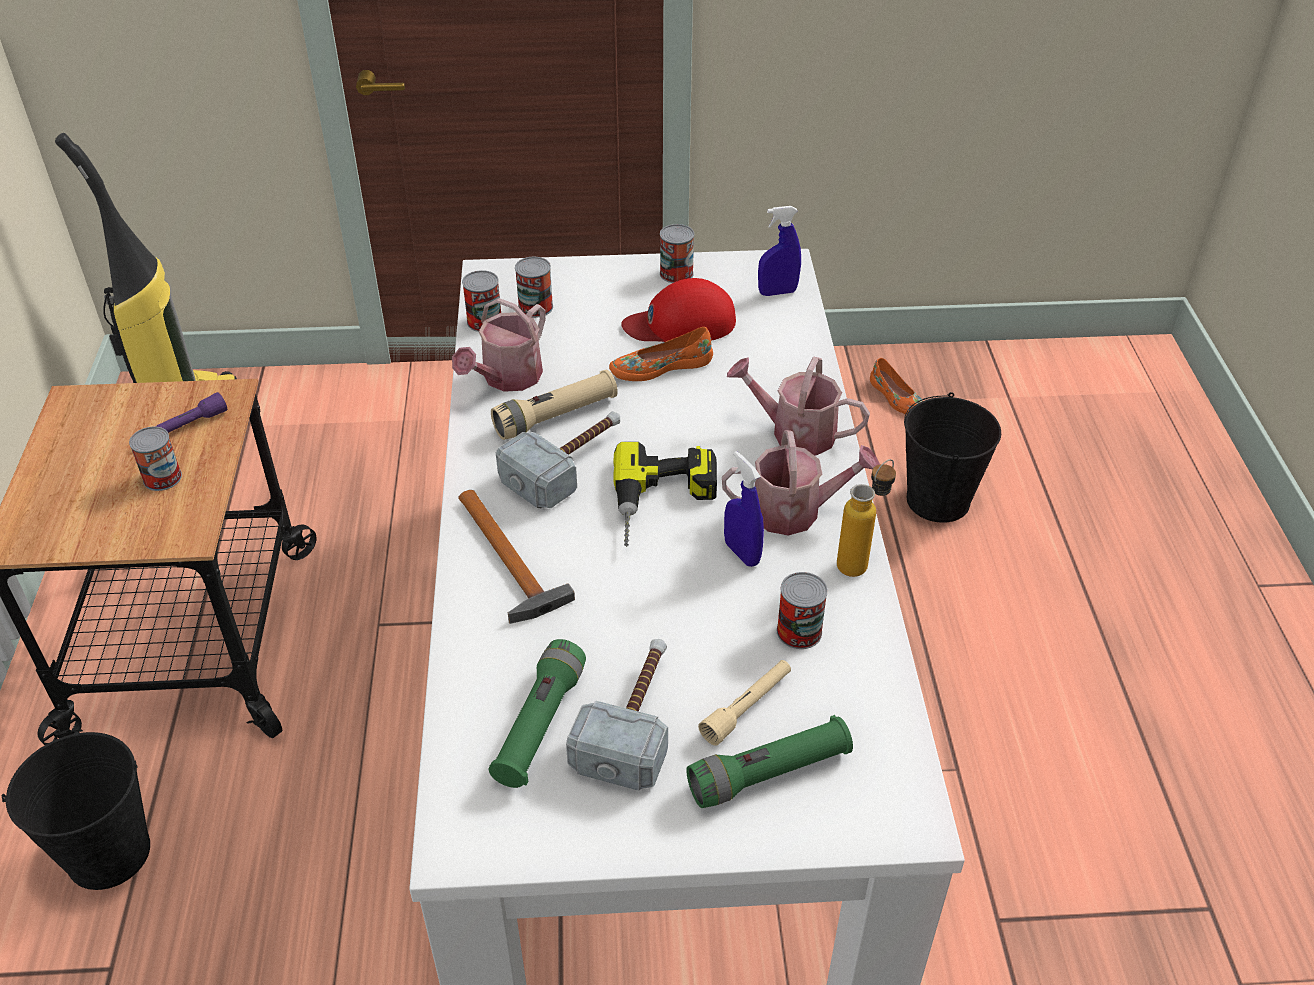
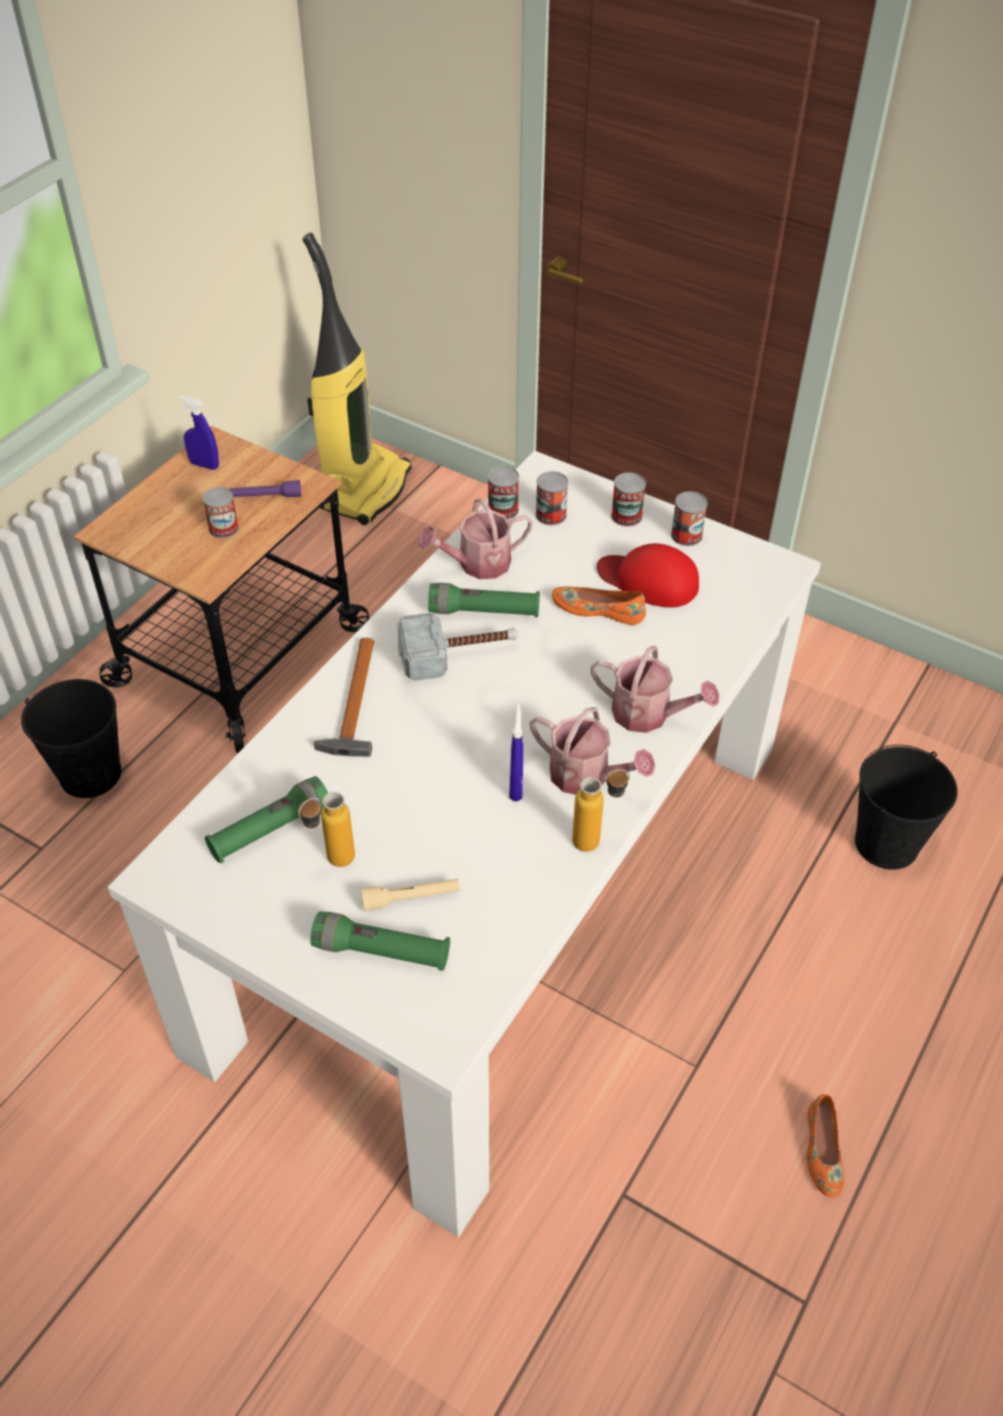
camera: 35 degrees right, 5 degrees up
(556, 417) = (484, 612): beige flashlight -> green flashlight
(634, 720) = (331, 862): hammer -> bottle
(664, 504) = (496, 720): power drill -> none
(777, 292) = (753, 589): blue spray bottle -> blue spray bottle (204, 465)
(795, 432) = (648, 714): watering can -> watering can turned 150 degrees clockwise
(799, 631) = (499, 867): can -> can (626, 516)
(896, 398) = (933, 735): orange shoe -> orange shoe (822, 1151)

